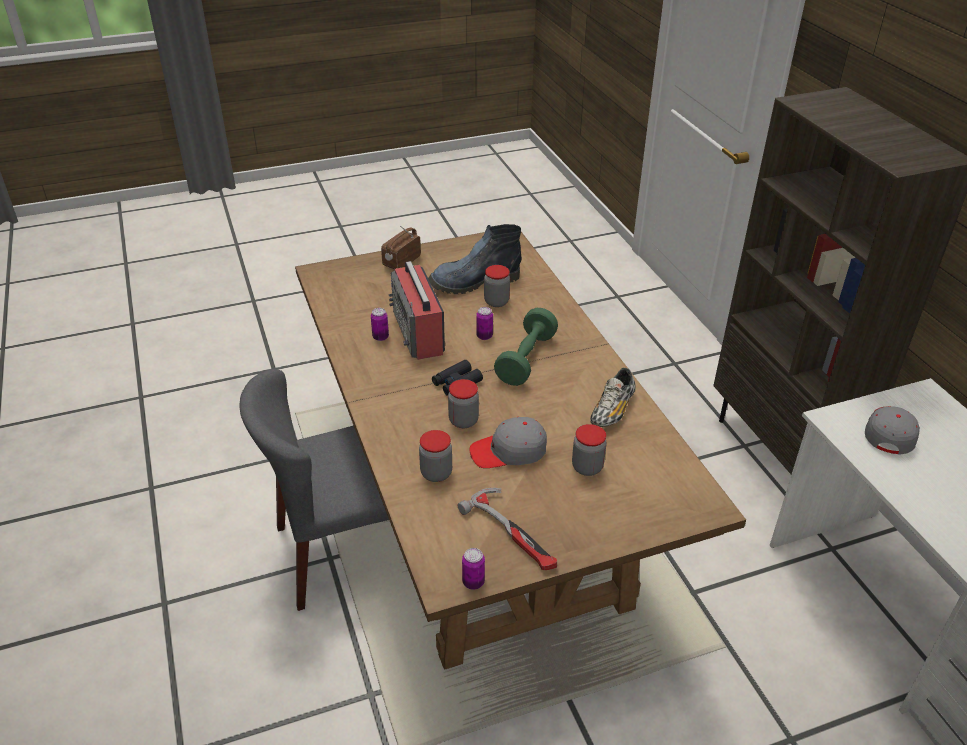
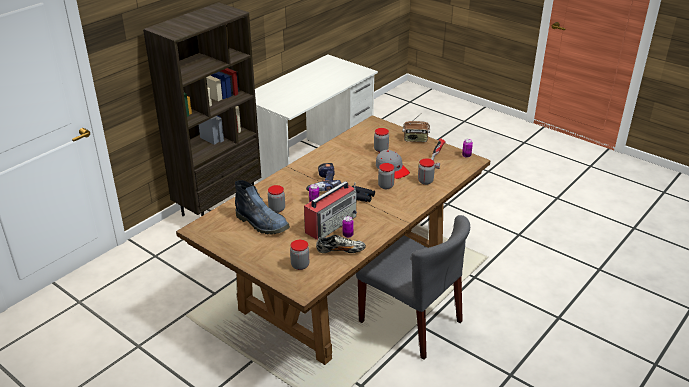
camera: 120 degrees left, 5 degrees down
(362, 283) = (300, 265): none -> jar
(401, 261) = (260, 261): radio -> radio (415, 139)
(526, 359) = (322, 184): green dumbbell -> power drill
(612, 410) = (338, 152): shoe -> shoe (340, 251)
(890, 432) = (286, 100): grey cap -> none

